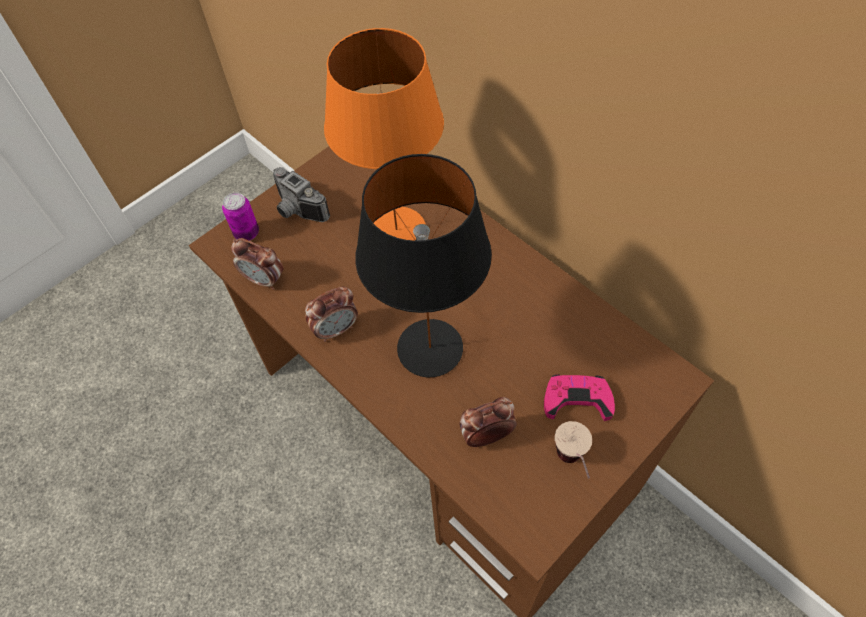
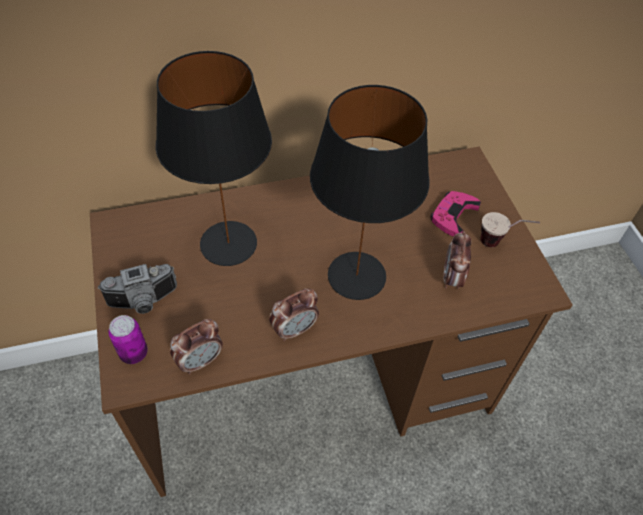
camera: 65 degrees left, 5 degrees down
(336, 329) = (294, 329): alarm clock -> alarm clock turned 60 degrees clockwise
(397, 229) = (228, 242): orange table lamp -> black table lamp

